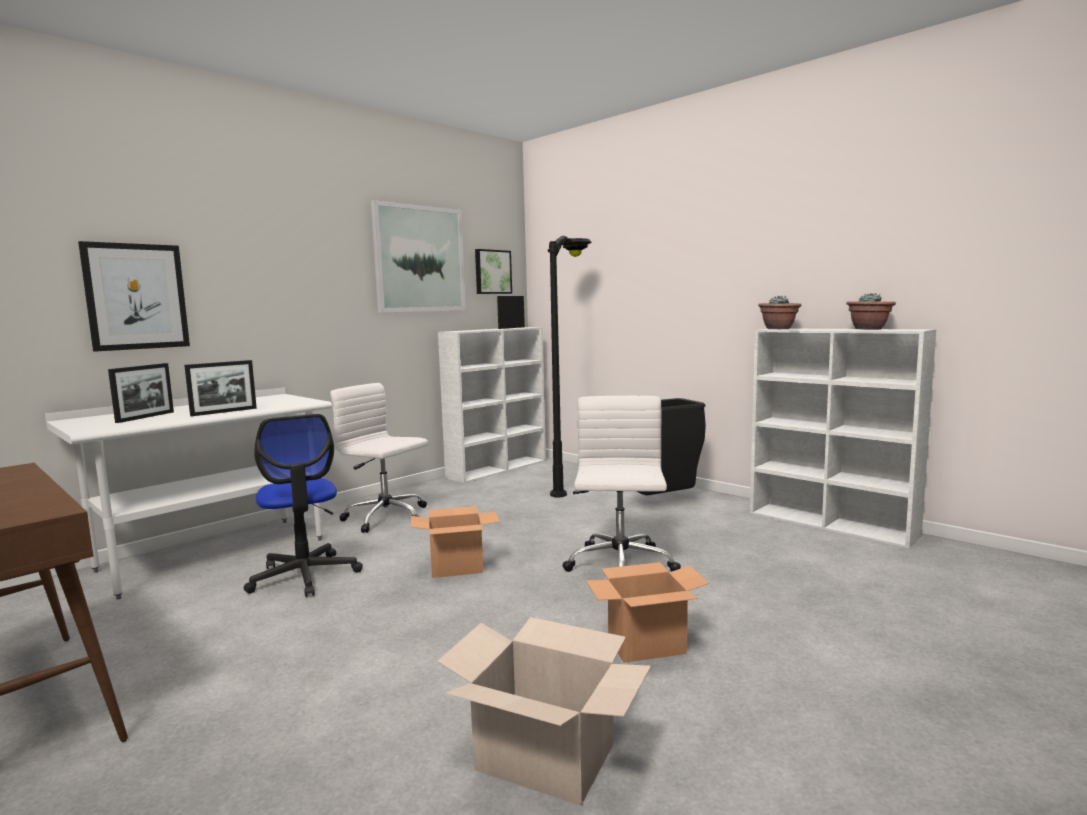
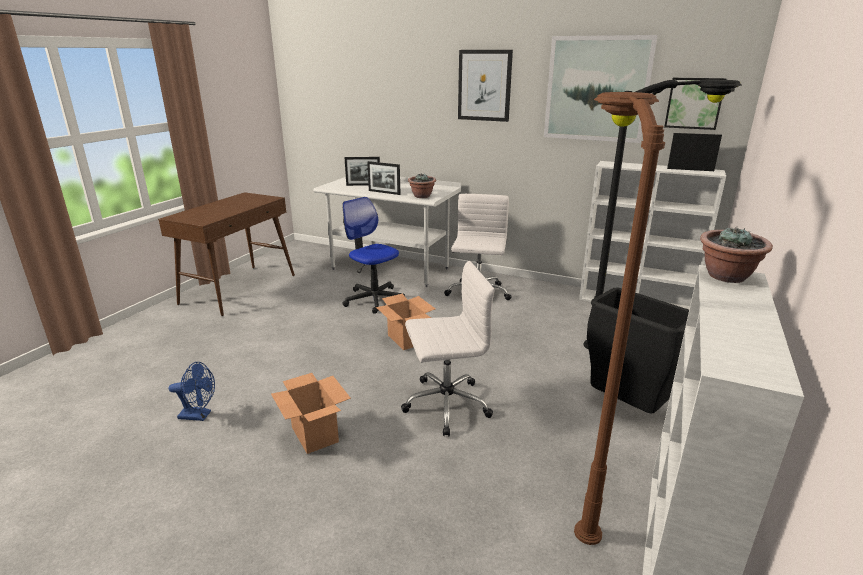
camera: 70 degrees right, 15 degrees up
(136, 296) = (389, 113): picture -> picture (484, 85)
(304, 576) = (374, 299): office chair -> office chair turned 90 degrees clockwise
(544, 758) = (199, 415): cardboard box -> blue fan
(742, 532) = (579, 472): none -> brown floor lamp
(869, 329) = (754, 336): potted plant -> potted plant (422, 196)

